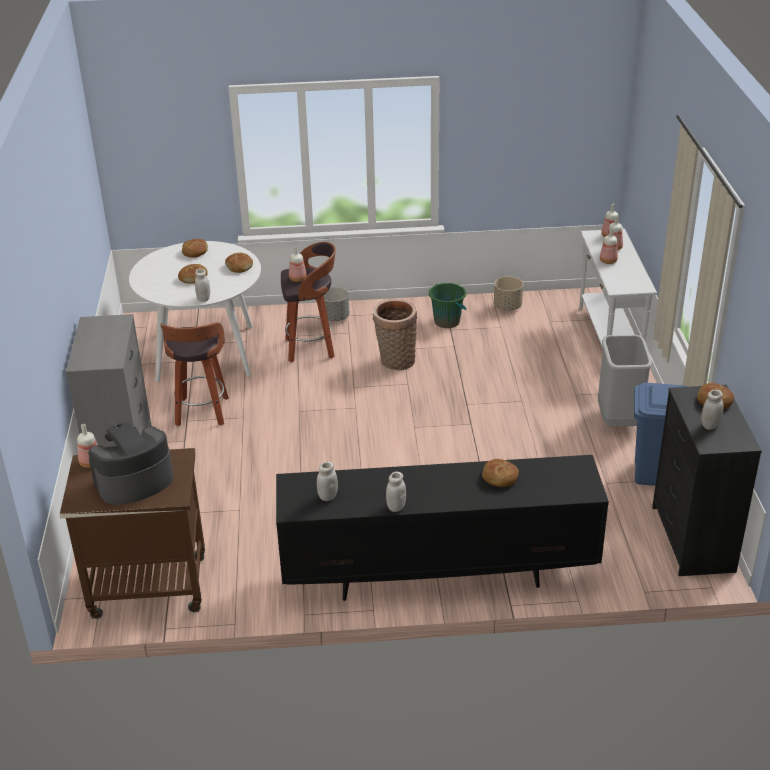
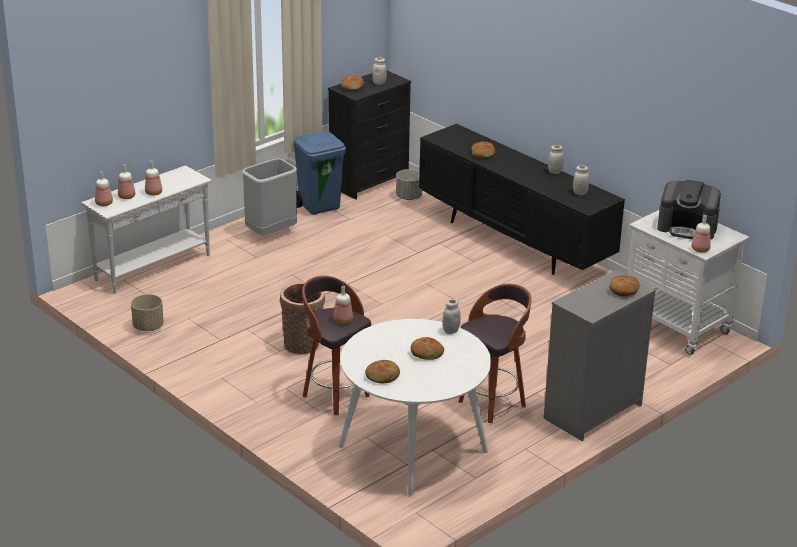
camera: 130 degrees left, 5 degrees down
(148, 588) = (677, 328): brown cart -> white cart
(239, 266) = (377, 339): bread -> bread (623, 290)
(335, 317) = (267, 407): grey planter -> grey planter (409, 197)
(447, 321) = (208, 346): green bucket -> none

